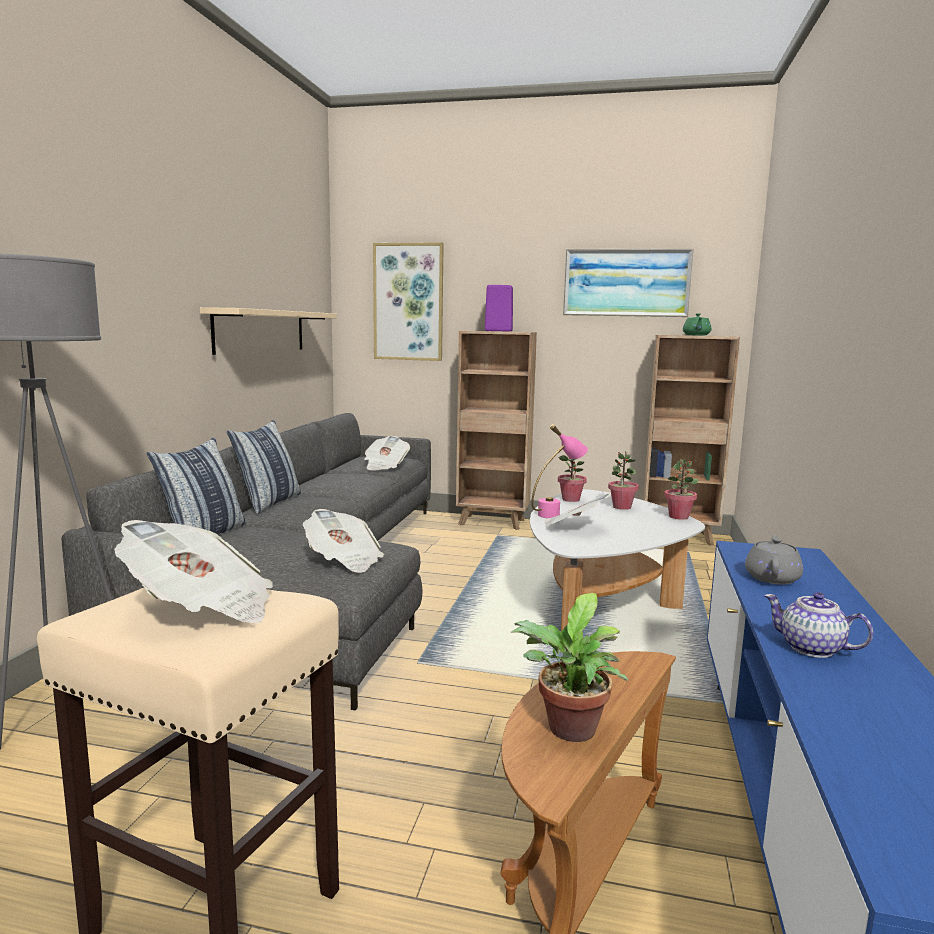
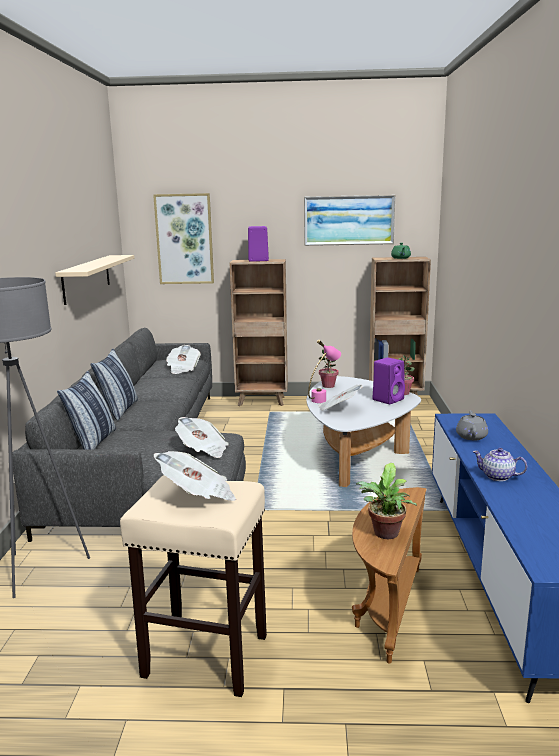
camera: 10 degrees left, 5 degrees up
(621, 507) = (364, 389): potted plant -> none
(653, 522) = (388, 399): none -> purple speaker

